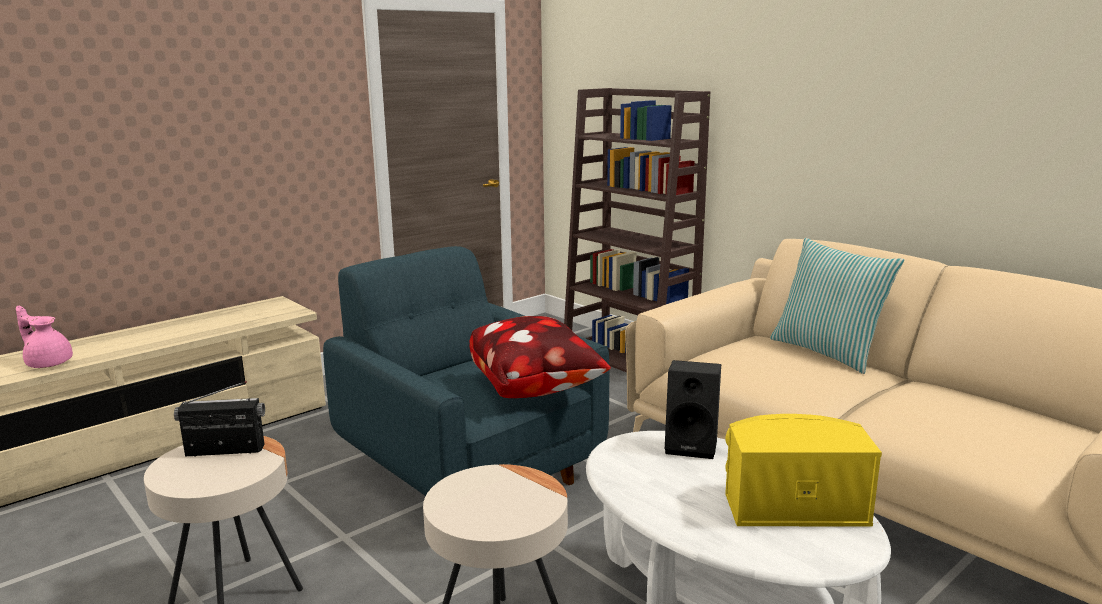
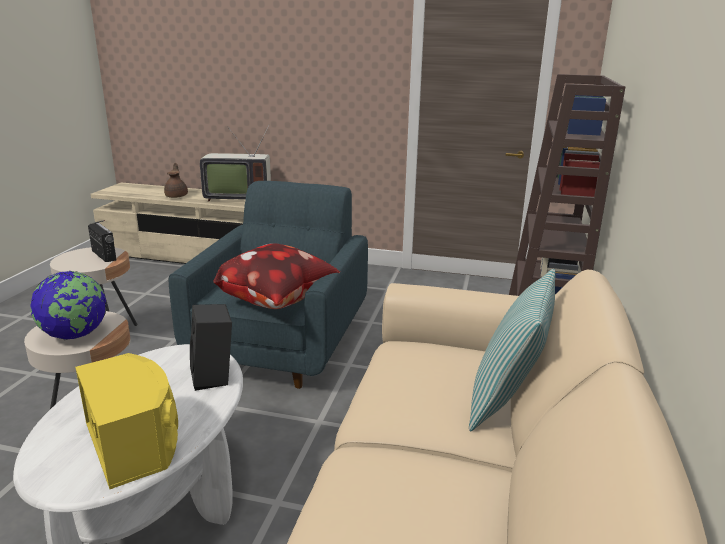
camera: 55 degrees right, 5 degrees up
(48, 363) = (177, 196): pink teapot -> brown teapot
(160, 332) = (237, 198): none -> television
(510, 502) = (75, 335): none -> globe

